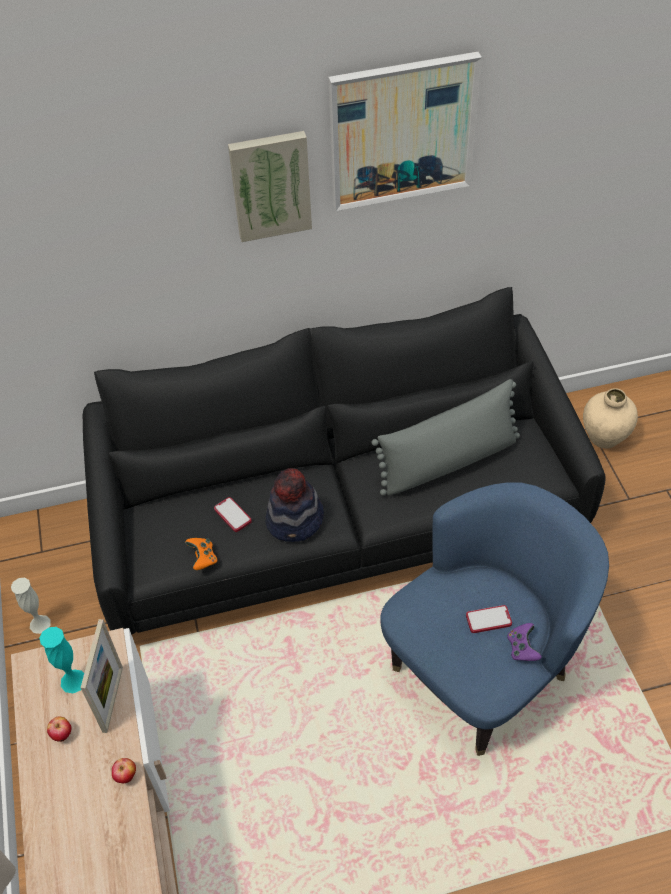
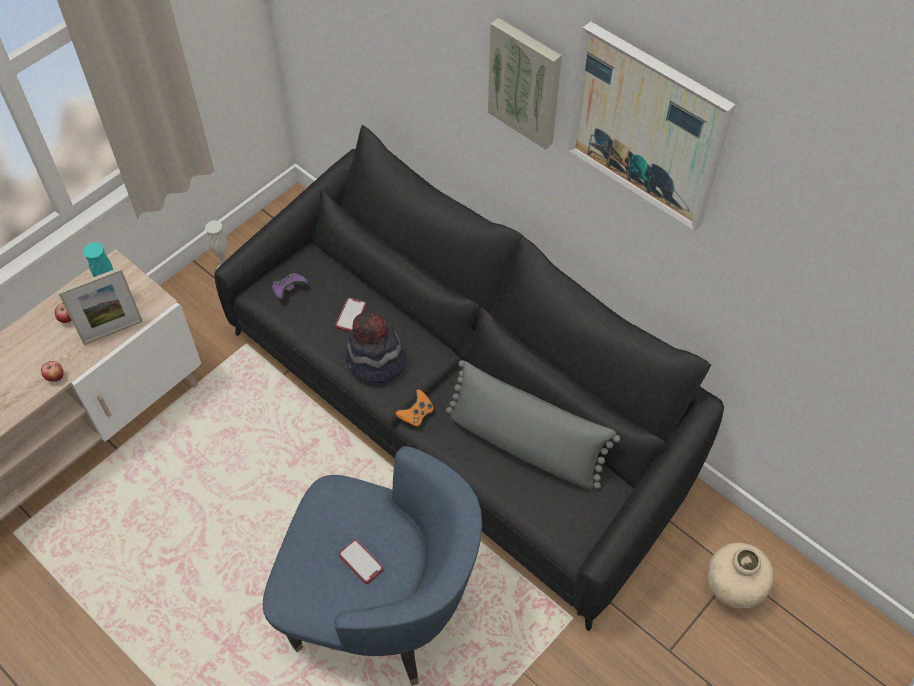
camera: 55 degrees right, 5 degrees up
(203, 558) = (296, 321): orange game controller -> orange game controller (416, 414)
(522, 648) = (347, 604): purple game controller -> purple game controller (289, 290)

